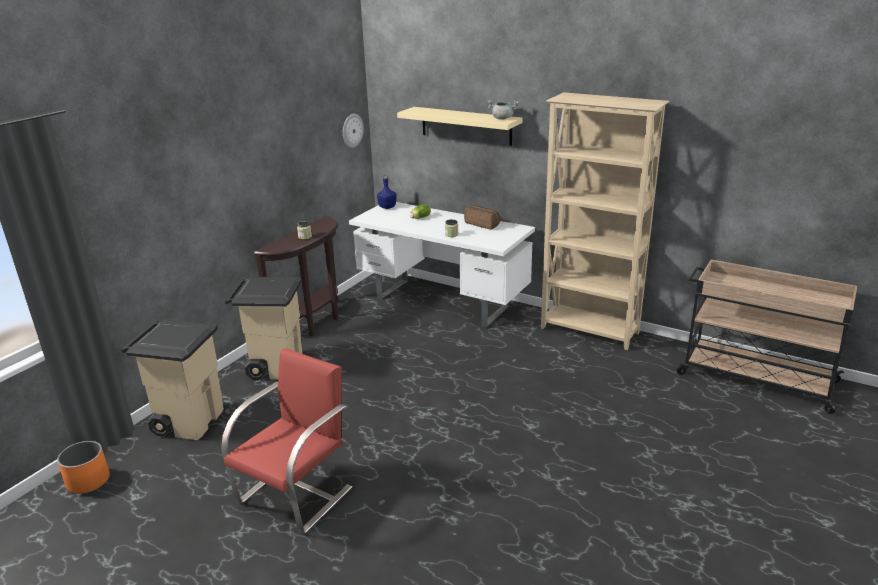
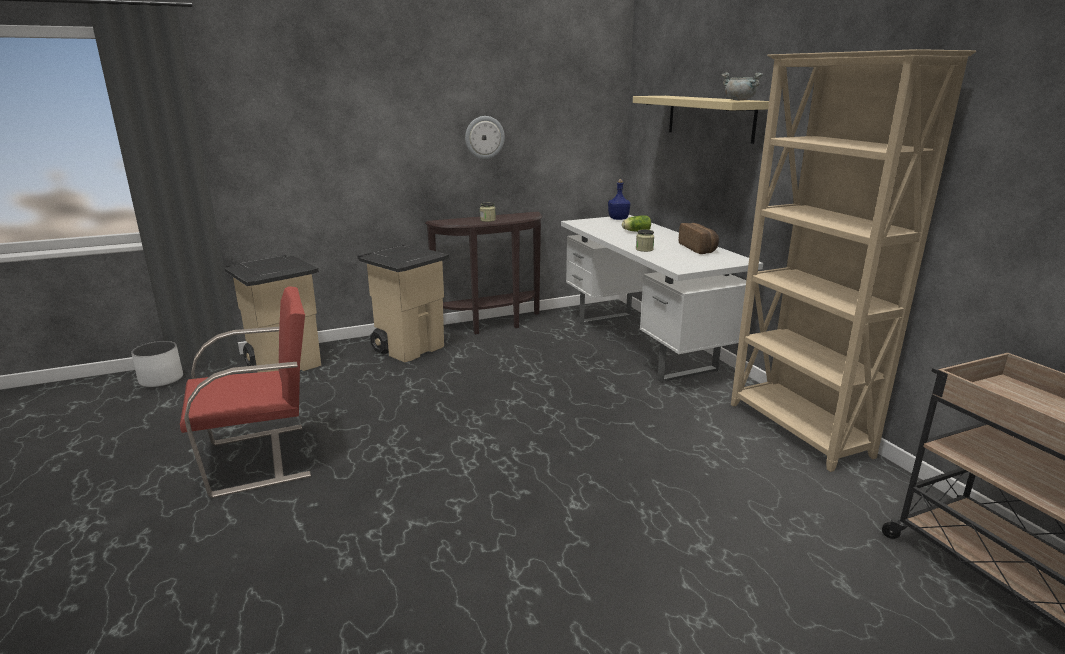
camera: 35 degrees right, 5 degrees down
(88, 481) = (161, 380): orange planter -> white planter
(352, 130) = (597, 122): wall clock -> wall clock (484, 137)

